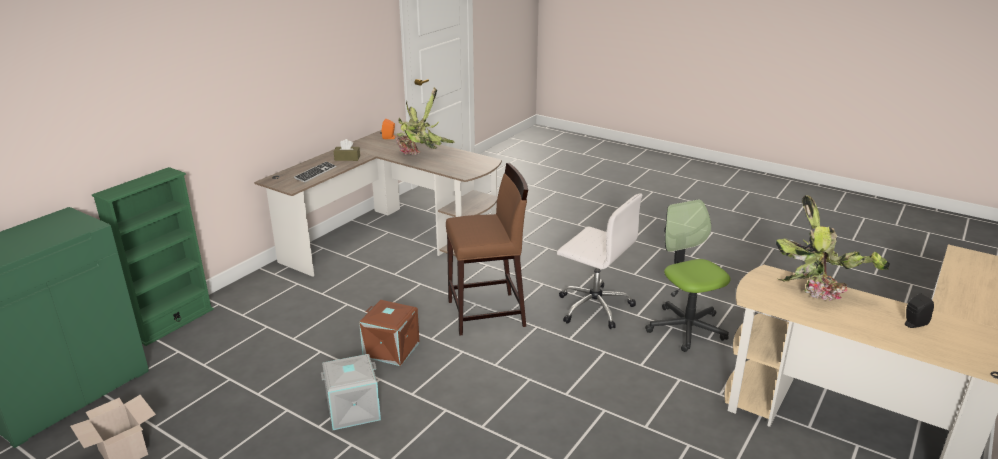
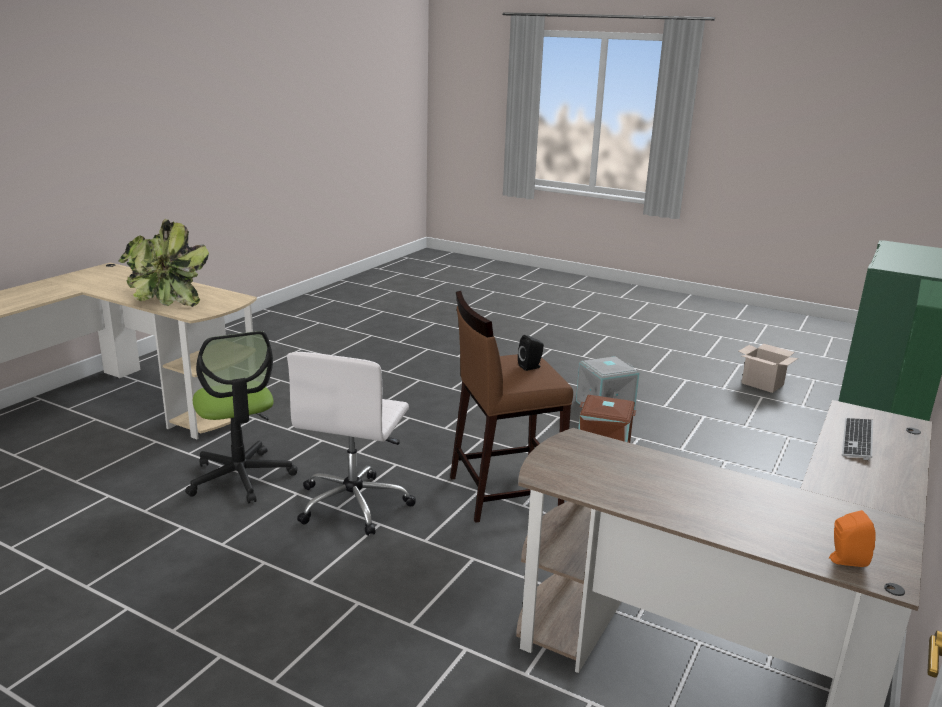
camera: 175 degrees right, 5 degrees down
(347, 158) = (852, 479): brown tissue box -> none
(421, 155) = (702, 490): potted plant -> none
(593, 307) = (354, 504): white office chair -> white office chair turned 105 degrees counterclockwise
(913, 324) = (118, 284): black speaker -> black speaker (531, 367)

